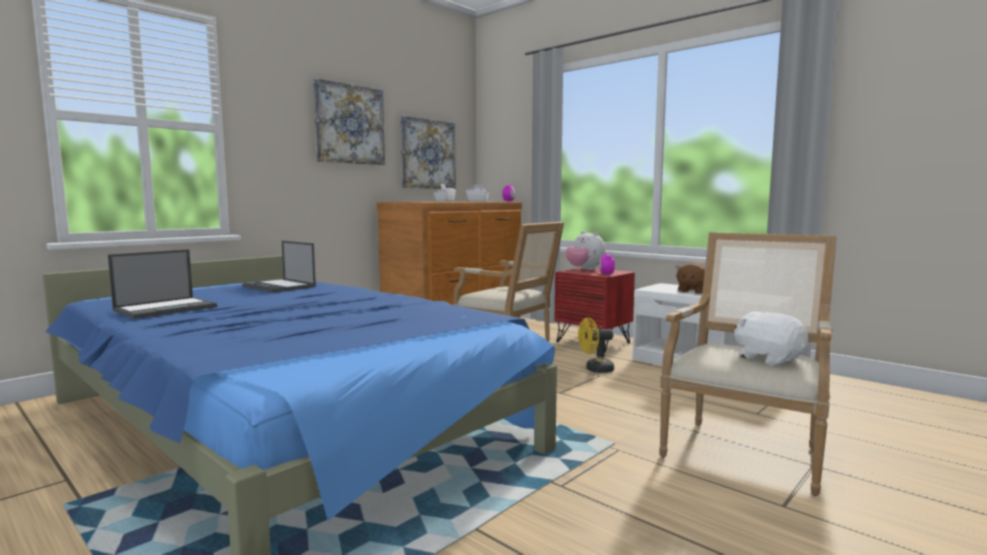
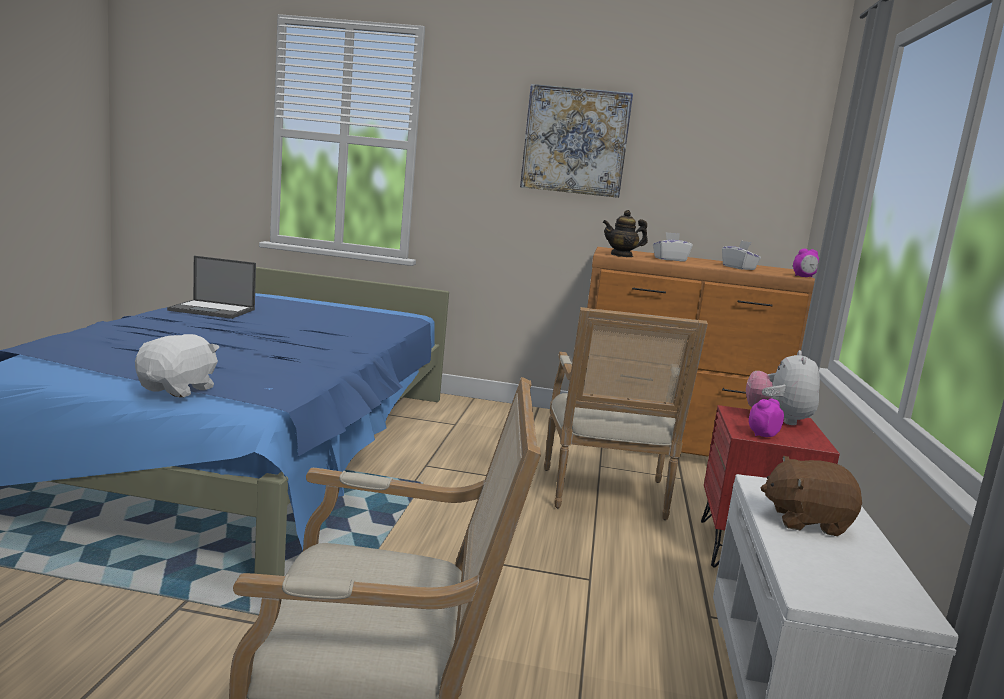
camera: 55 degrees right, 5 degrees up
(280, 286) = (358, 319): laptop -> none
(428, 154) = (706, 186): picture -> none
(428, 201) = (621, 255): none -> teapot
(595, 369) = (612, 571): yellow fan -> none
(768, 358) = (363, 611): white plush toy -> white plush toy (178, 389)

